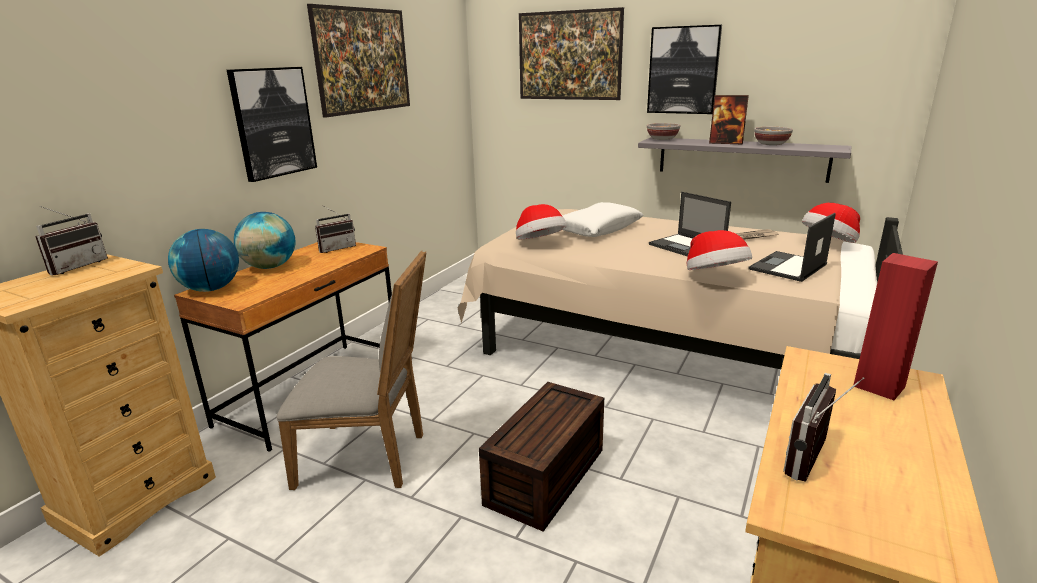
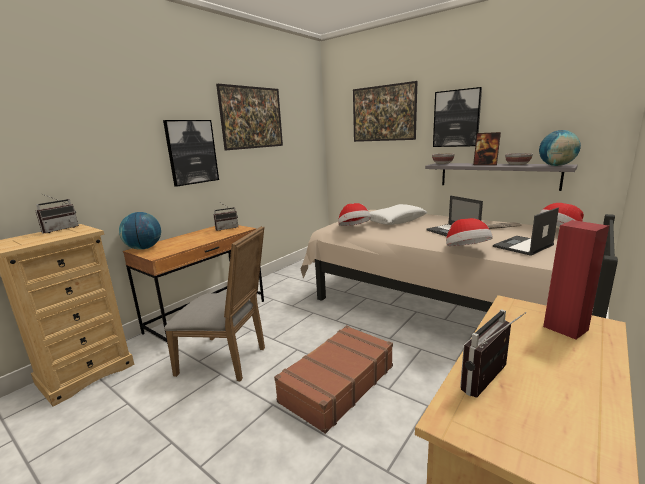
camera: 10 degrees right, 5 degrees down
(270, 267) = (183, 237): globe -> globe (556, 165)
(546, 478) = (337, 383): brown storage box -> brown suitcase

